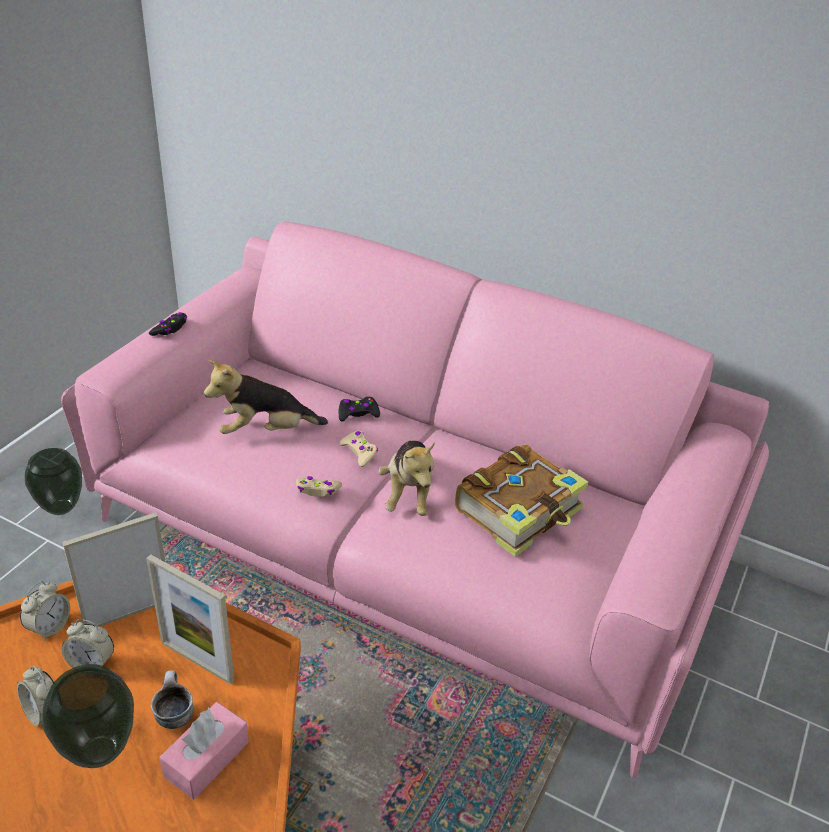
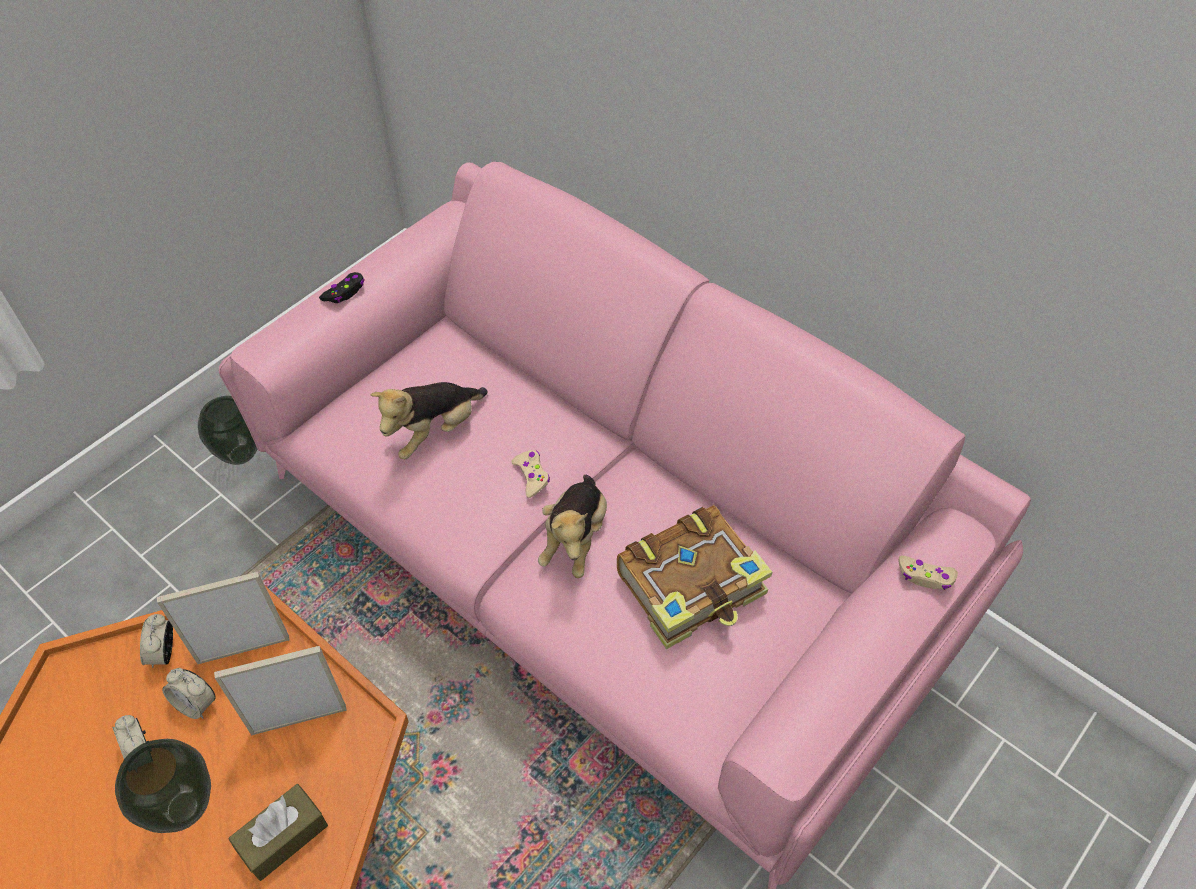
camera: 15 degrees right, 15 degrees up
(49, 627) = (164, 652): alarm clock -> alarm clock turned 135 degrees clockwise
(173, 713) = (262, 777): mug -> none
(197, 661) = (299, 720): picture frame -> picture frame turned 120 degrees clockwise
(206, 759) = (283, 837): pink tissue box -> brown tissue box
(265, 431) = (434, 431): plush toy -> plush toy turned 45 degrees counterclockwise
(318, 490) = (472, 522): beige game controller -> beige game controller (925, 577)
(358, 413) = (544, 419): black game controller -> none

